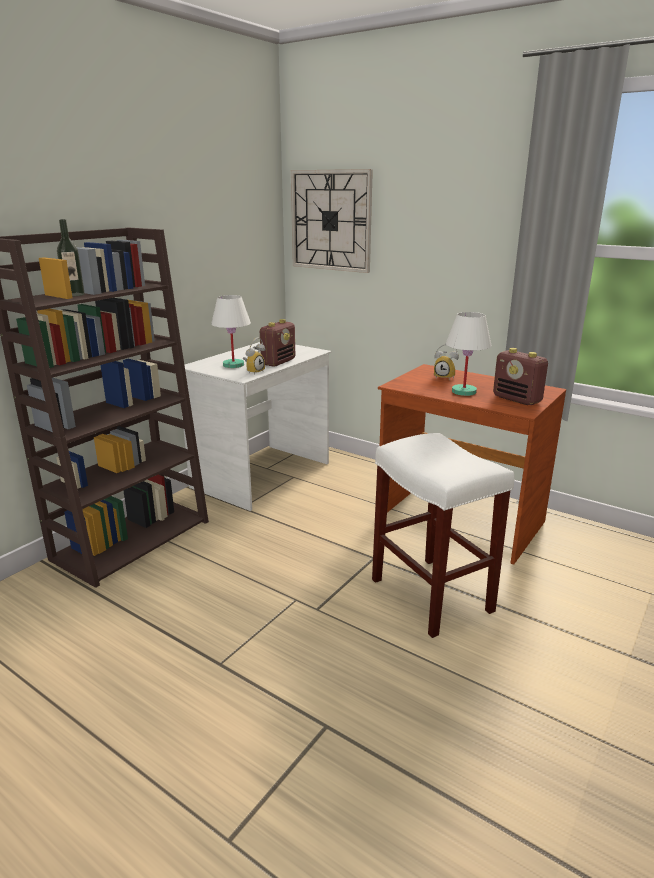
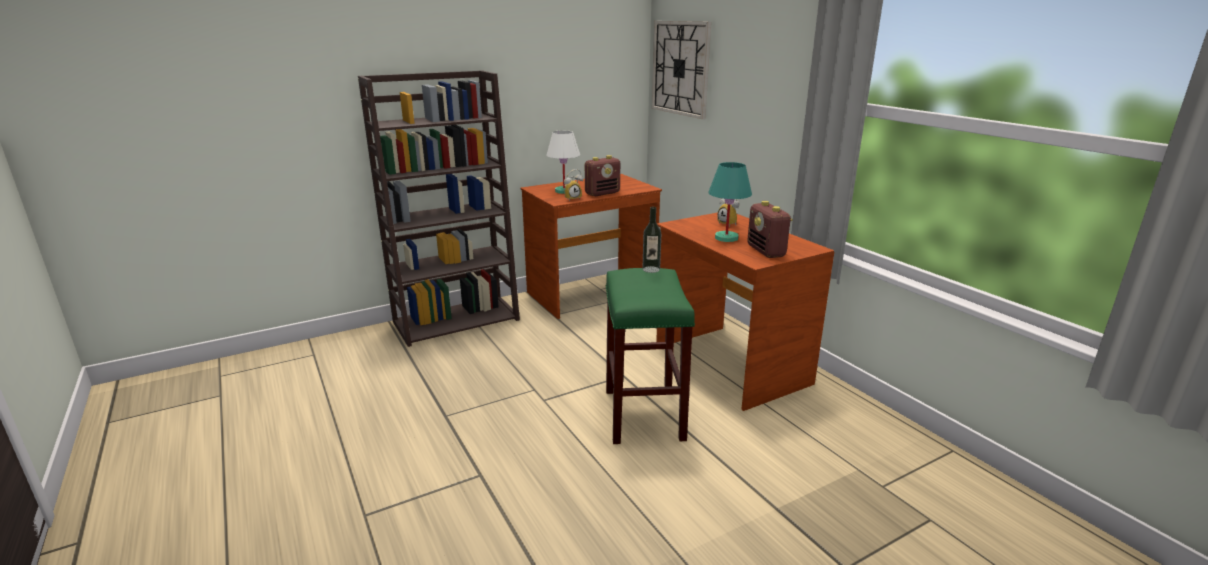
camera: 25 degrees right, 0 degrees up
(74, 294) = (420, 121): bottle -> bottle (651, 269)
(262, 475) = (591, 294): white desk -> brown desk
(429, 594) = (643, 413): white stool -> green stool
(464, 391) = (726, 238): white table lamp -> turquoise table lamp

